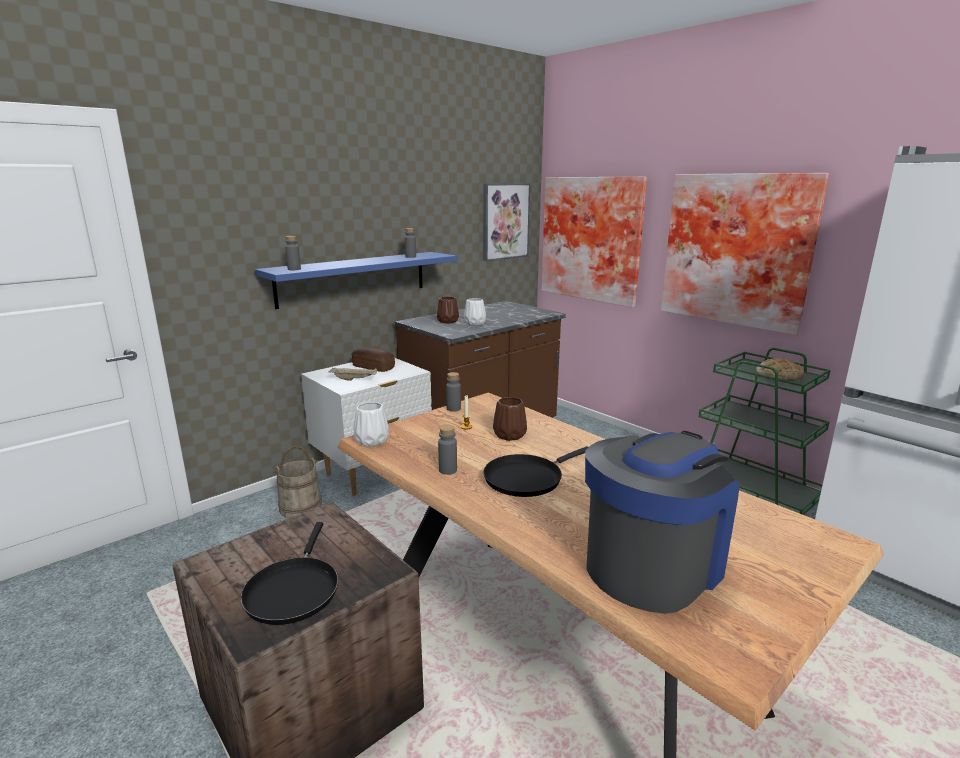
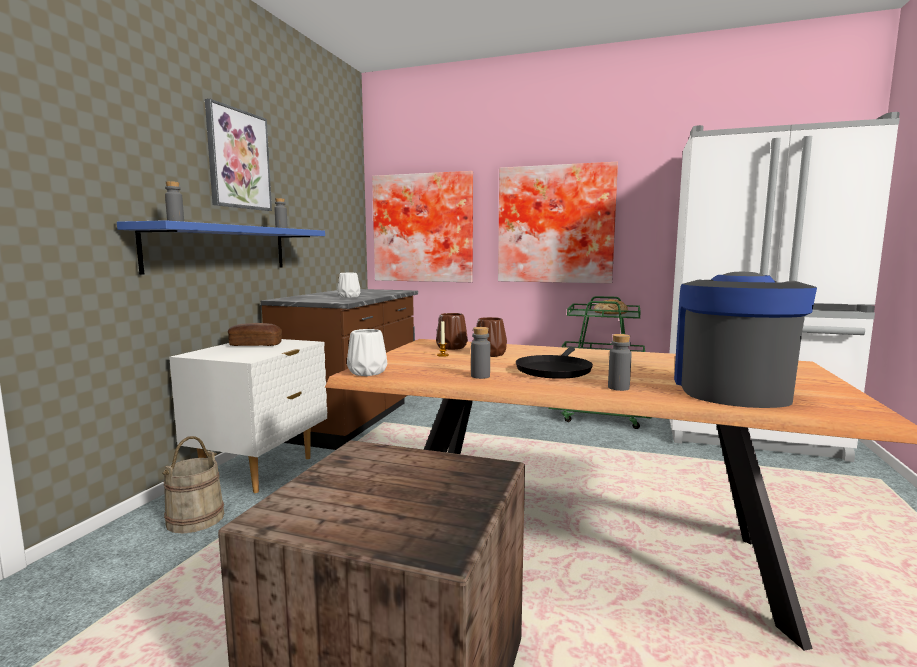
camera: 30 degrees left, 10 degrees down
(293, 590) = (423, 505): black frying pan -> none
(355, 379) = (248, 353): beige tray -> none
(447, 321) = (319, 297): brown vase -> brown vase (451, 347)
(453, 409) = (408, 348): grey bottle -> grey bottle (618, 388)
(505, 221) = (342, 212): picture -> picture (238, 159)

